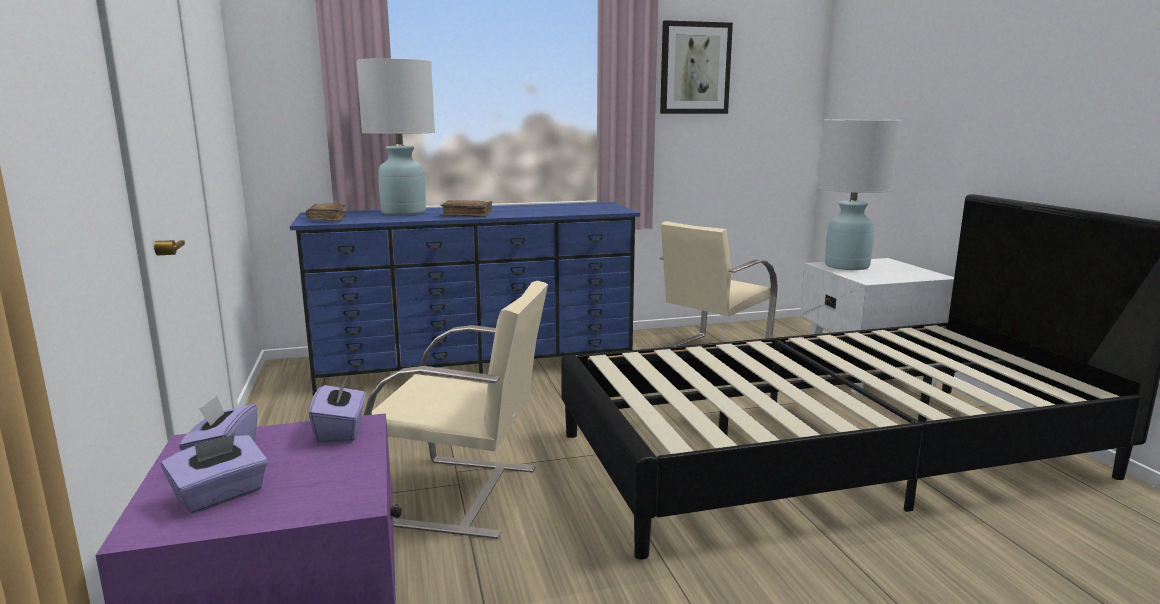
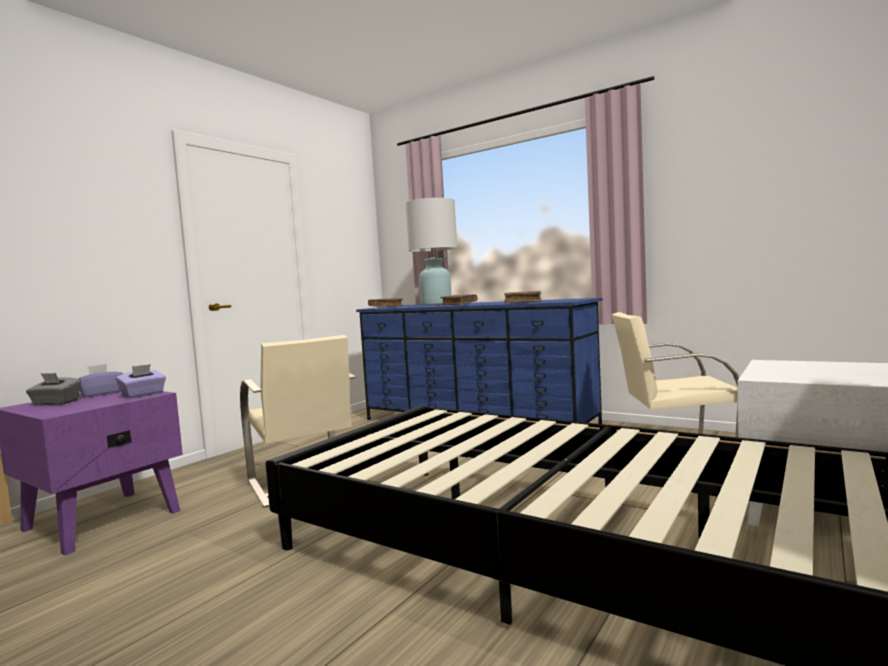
camera: 50 degrees right, 10 degrees down
(220, 496) = (55, 403): purple tissue box -> grey tissue box
(558, 211) = (522, 302): none -> brown book
(695, 68) = (697, 165): picture -> none
(847, 266) = (794, 365): white table lamp -> none

